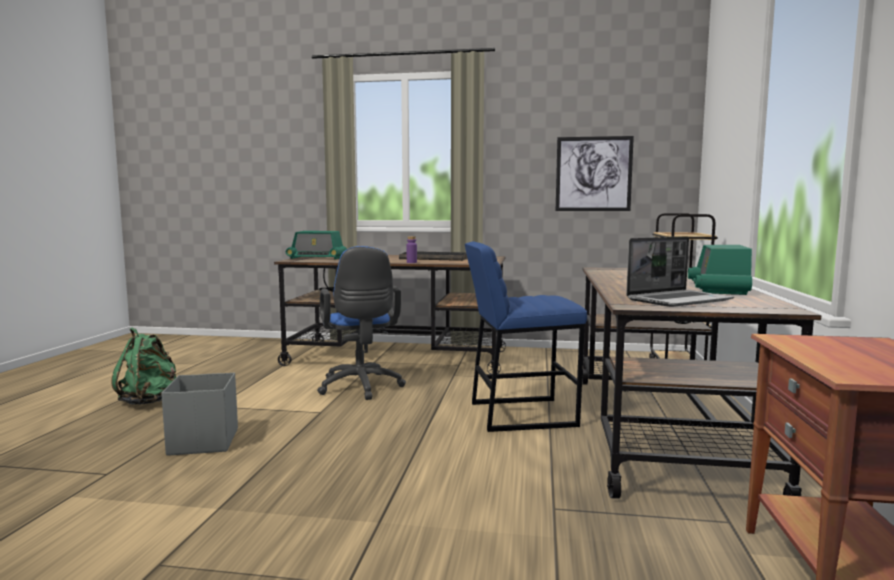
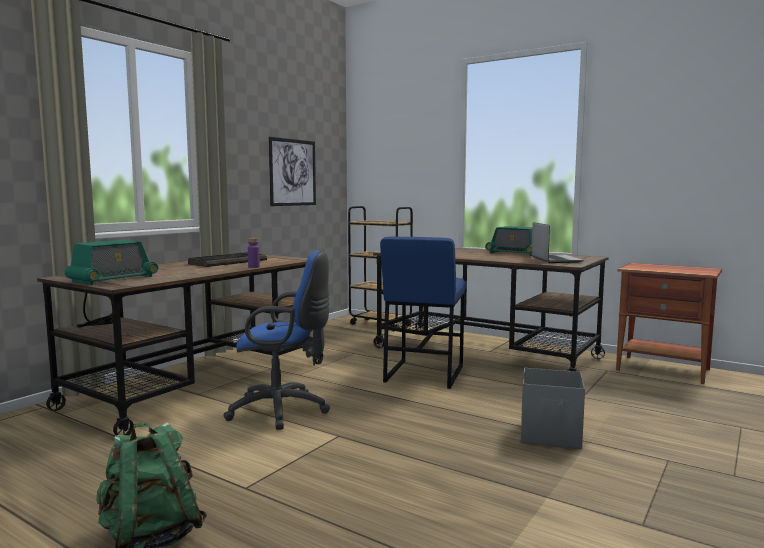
camera: 65 degrees left, 0 degrees up
(203, 442) = (372, 499): grey storage box -> grey storage box (551, 435)

